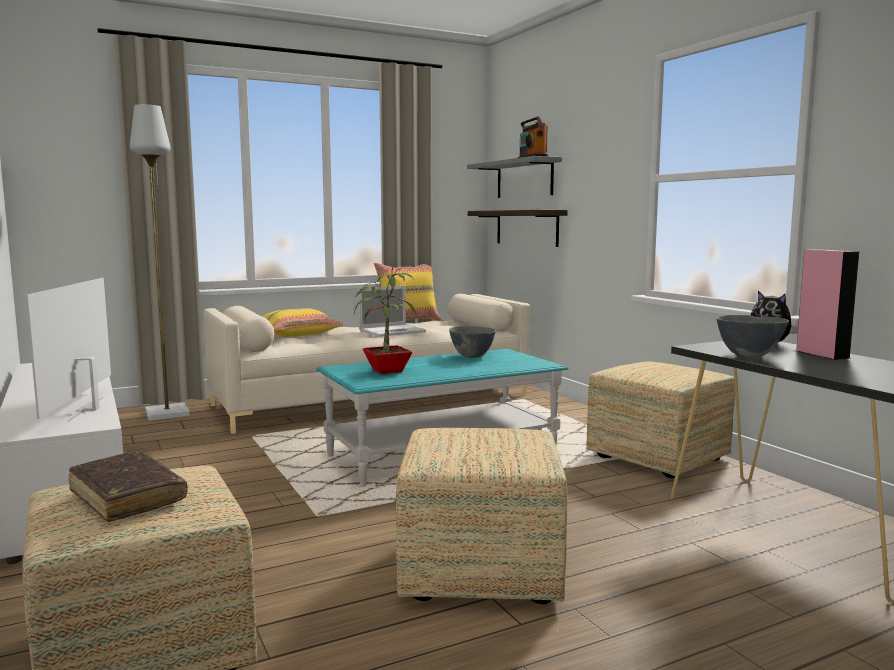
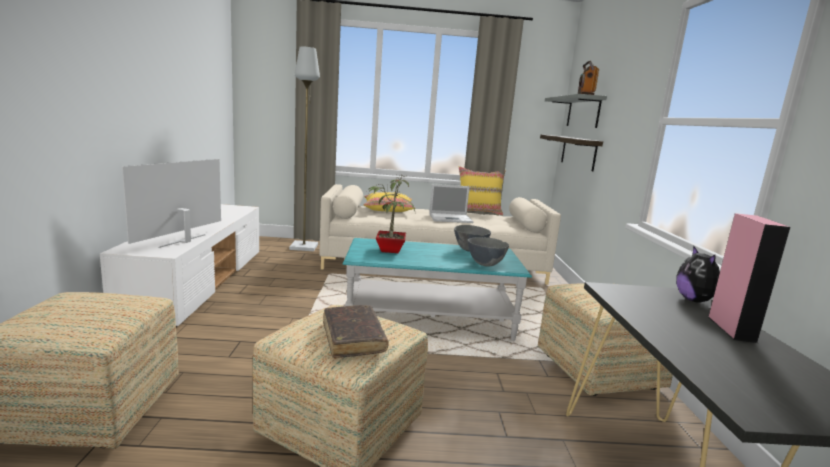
camera: 25 degrees right, 5 degrees up
(127, 497) = (74, 312): brown book -> brown book (353, 338)
(748, 356) = (639, 311): grey bowl -> grey bowl (485, 264)

